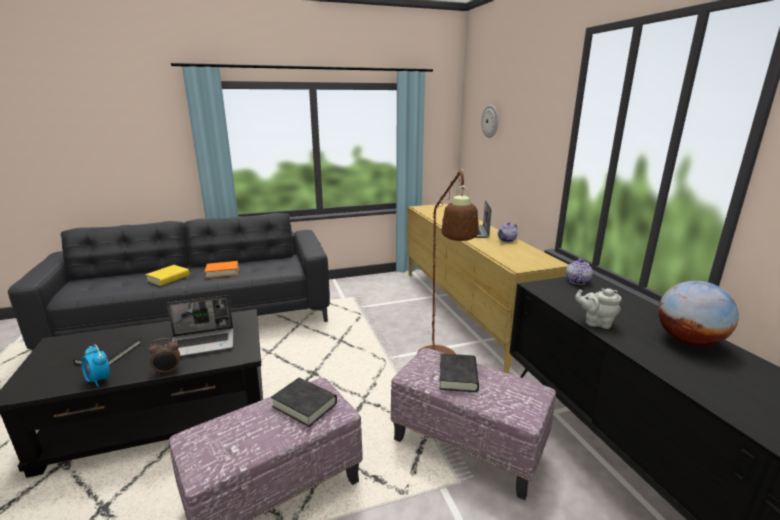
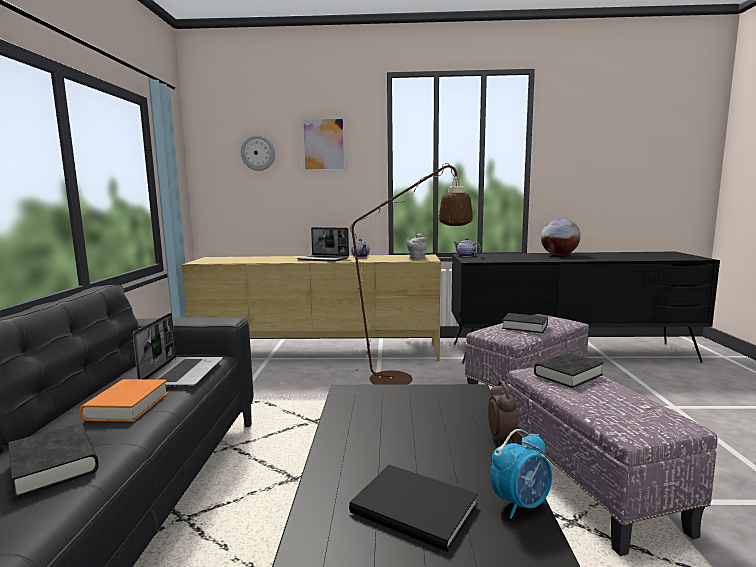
camera: 70 degrees left, 10 degrees down
(168, 278) = (54, 465): yellow book -> black book
(204, 343) = (424, 417): laptop -> laptop (183, 373)
(527, 116) = (324, 144): none -> picture
(596, 323) = (534, 260): grey teapot -> grey teapot (416, 258)

